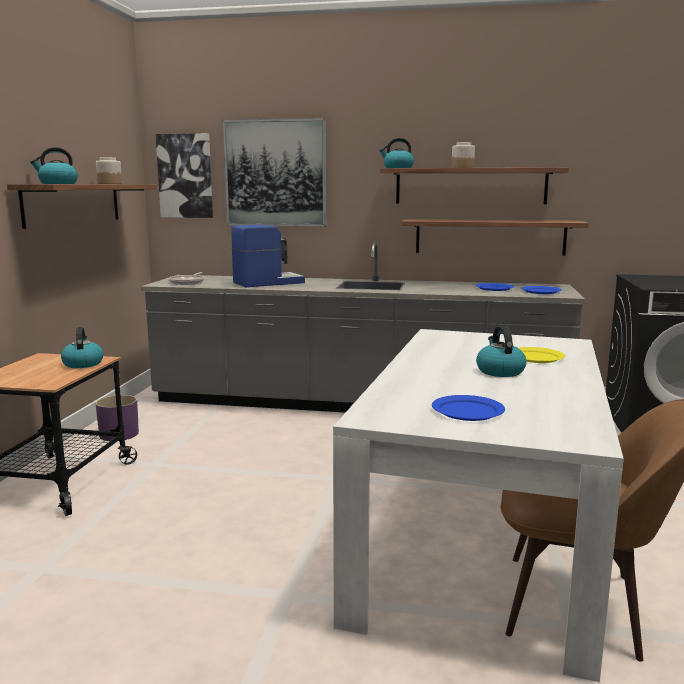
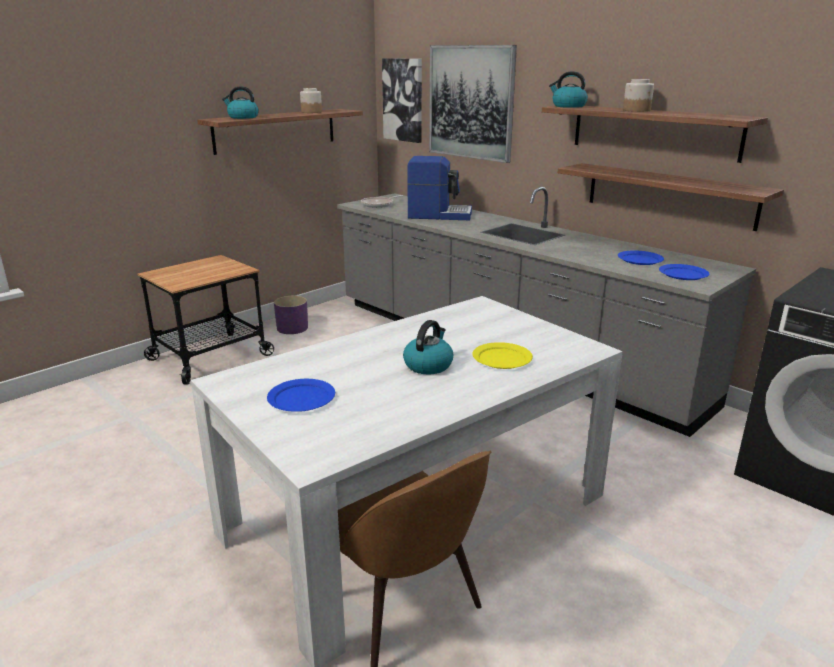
camera: 35 degrees right, 10 degrees up
(83, 364) = (226, 271): kettle -> none

